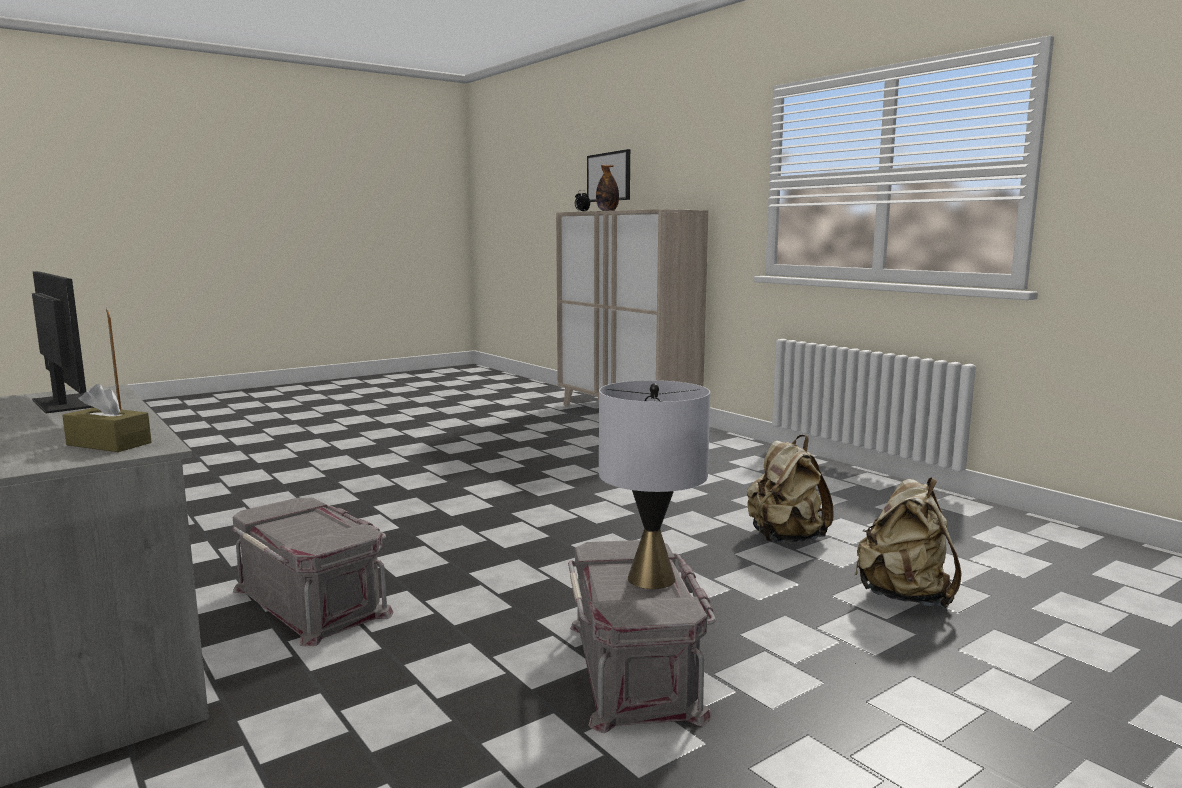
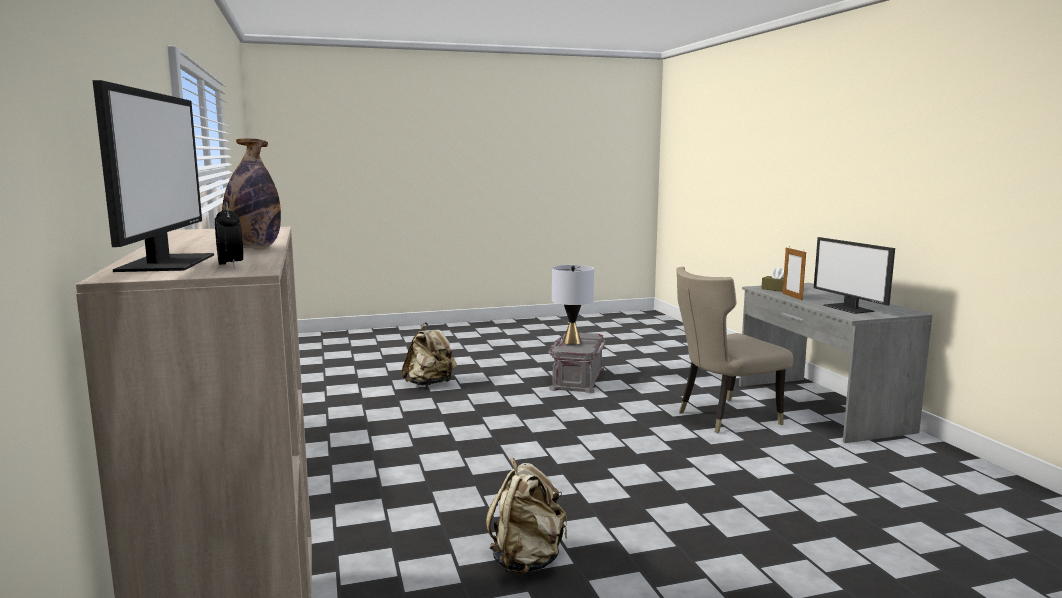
camera: 160 degrees left, 0 degrees up
(313, 600) = (723, 417): grey storage box -> beige chair
(785, 539) = (431, 413): beige backpack -> beige backpack (527, 560)

